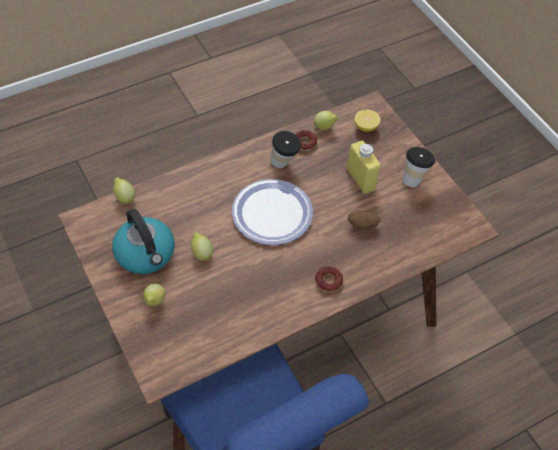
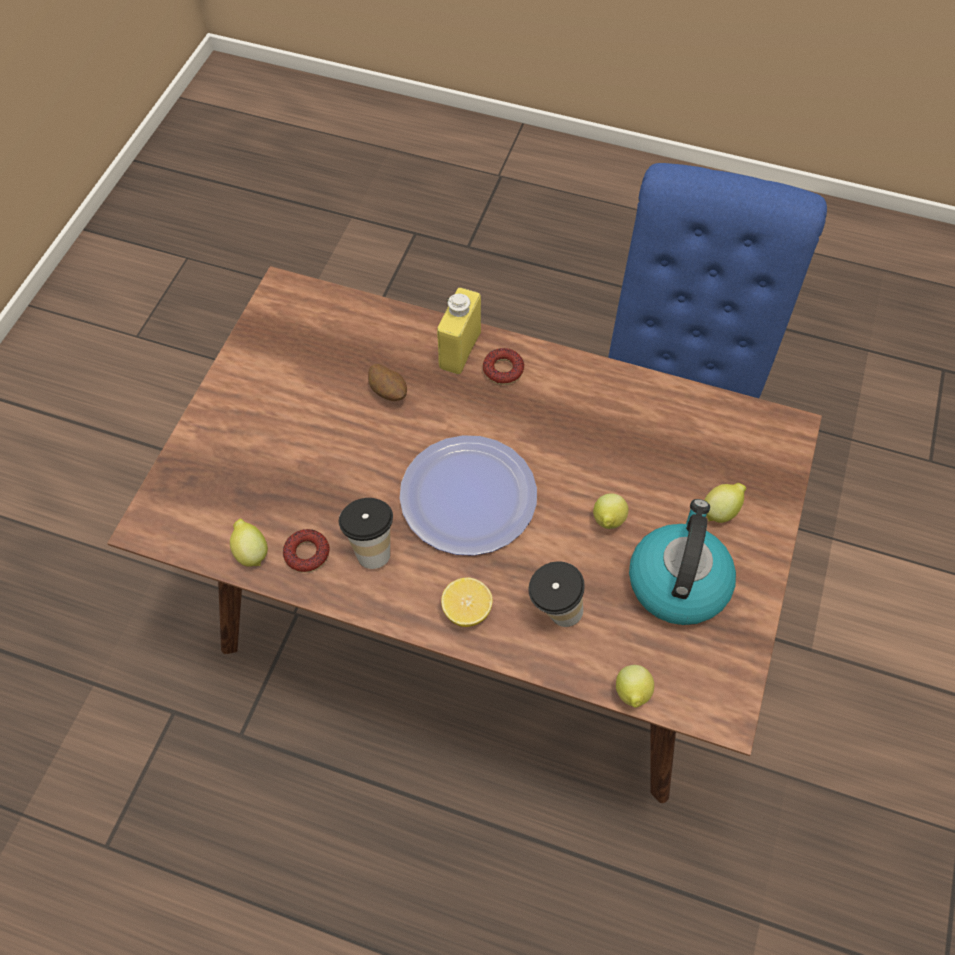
camera: 130 degrees left, 5 degrees up
(360, 179) = (312, 443): yellow bottle -> yellow bottle (460, 350)
(366, 127) = (204, 503): lemon -> lemon (466, 610)
(414, 178) = (256, 390): cup -> cup (554, 612)

